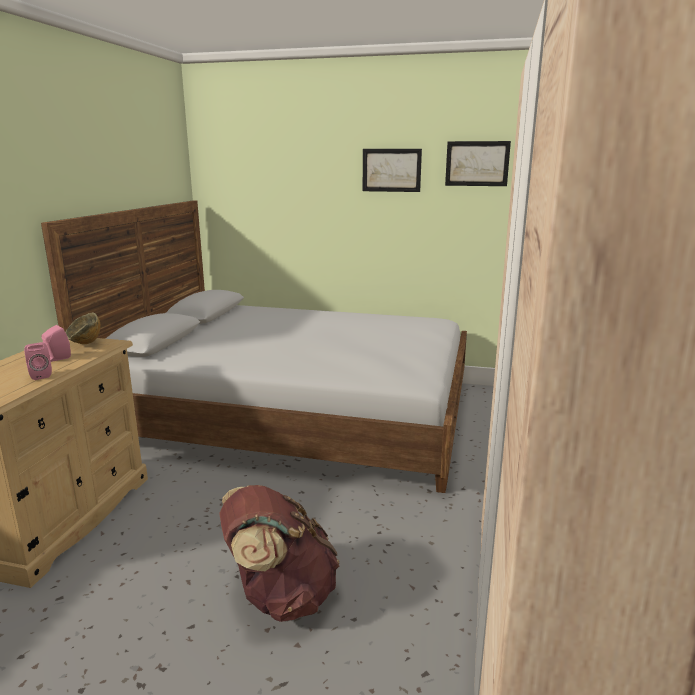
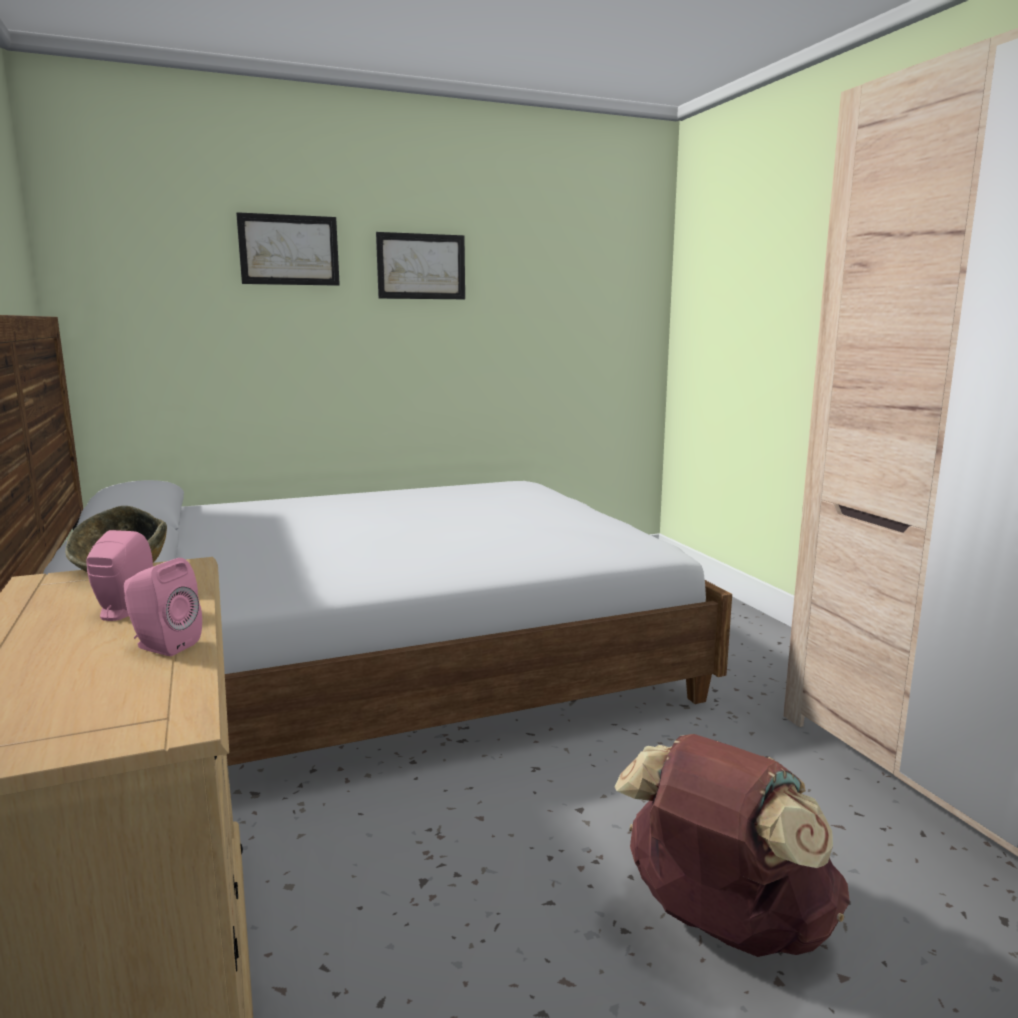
camera: 35 degrees left, 5 degrees down
(477, 163) = (538, 259): picture -> picture (289, 250)

